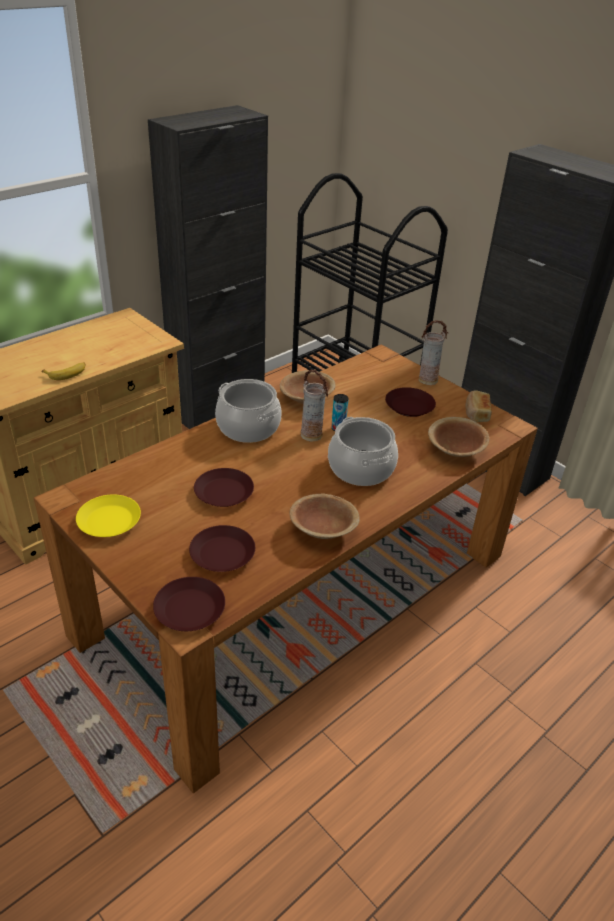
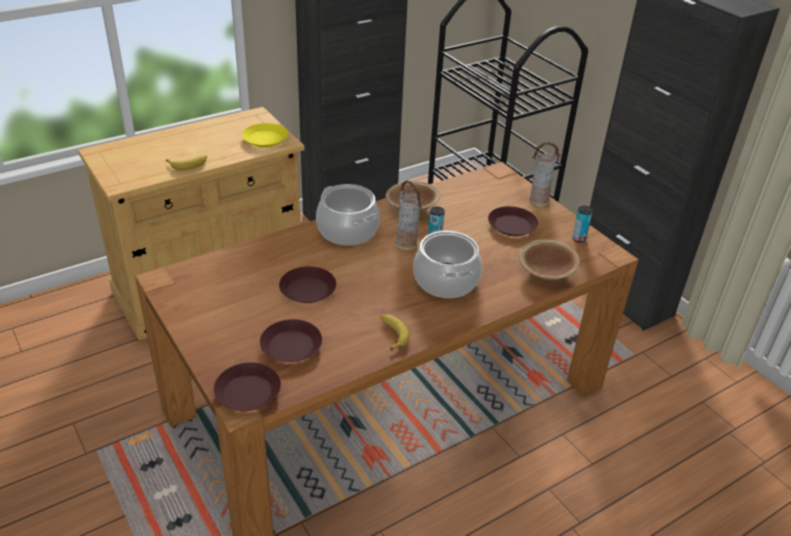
camera: 10 degrees right, 0 degrees up
(110, 521) = (197, 304): yellow plate -> yellow plate (265, 139)
(323, 529) = (392, 334): brown bowl -> banana
(476, 413) = (578, 239): bread -> can

